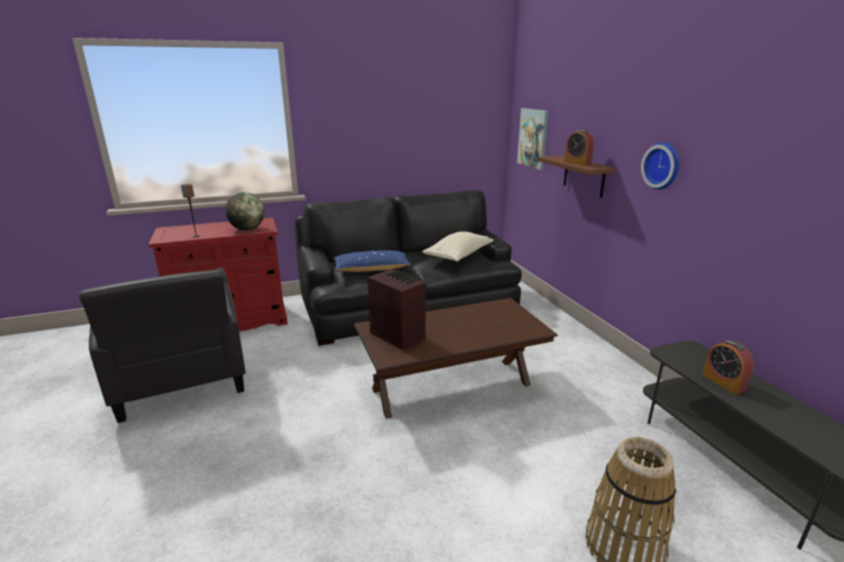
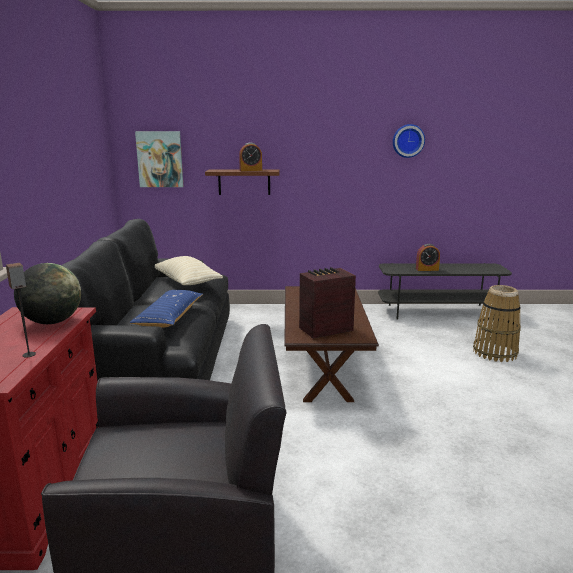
camera: 70 degrees left, 5 degrees down
(663, 166) = (326, 160): wall clock -> wall clock (408, 141)

